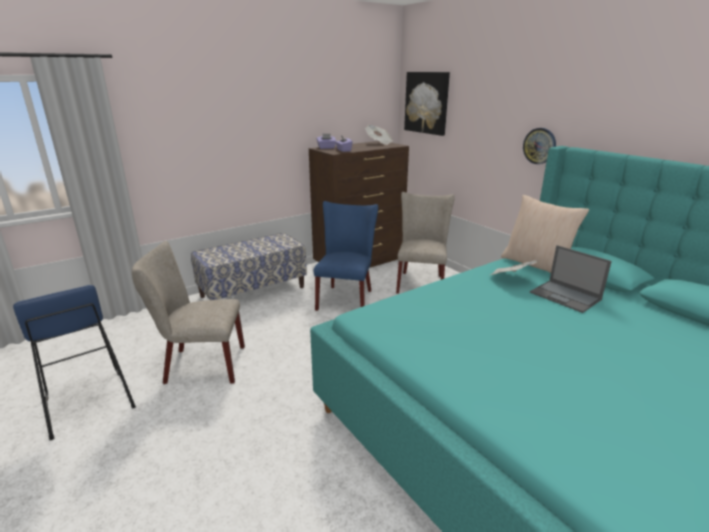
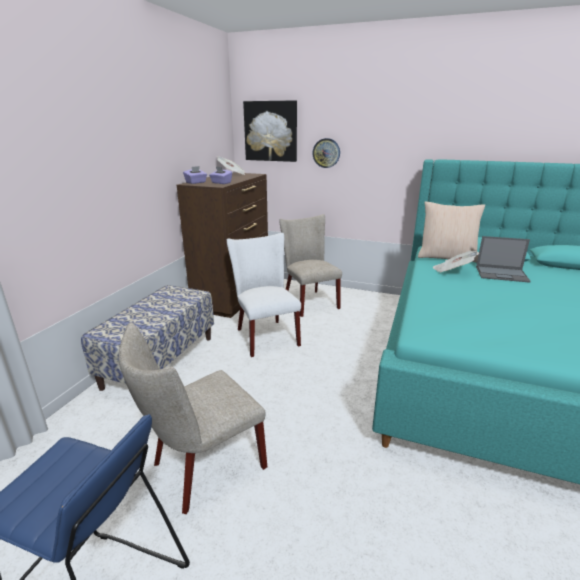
camera: 35 degrees left, 0 degrees up
(346, 298) = (265, 335): blue chair -> white chair
(539, 146) = (400, 162): wall clock -> wall clock (326, 153)

